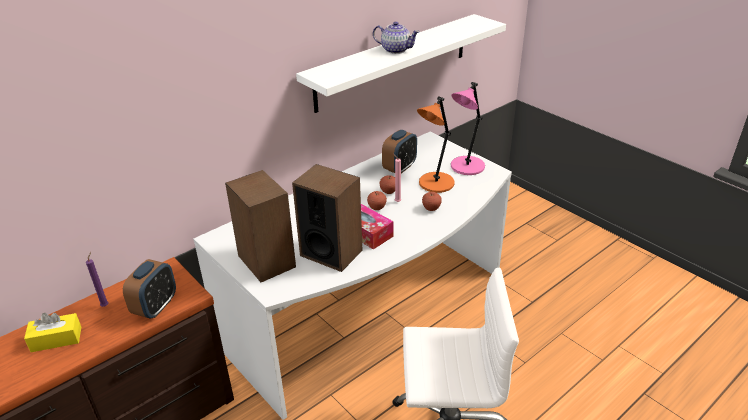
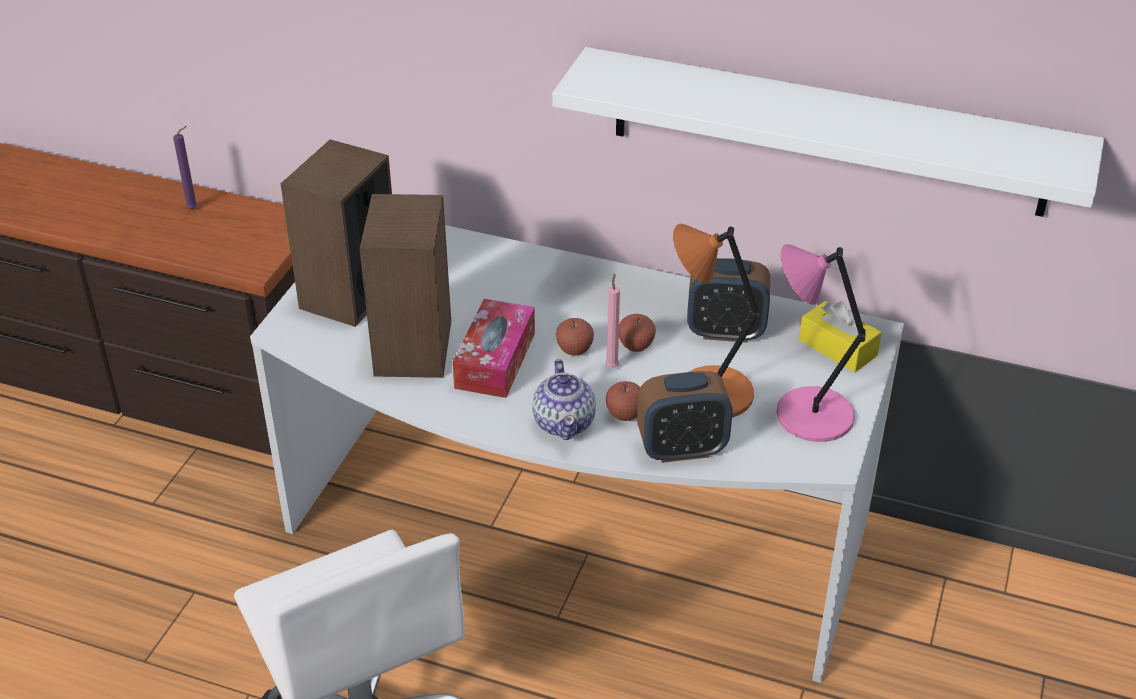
camera: 60 degrees right, 5 degrees up
(56, 339) = (116, 204): yellow tissue box -> yellow tissue box (837, 348)
(155, 307) = (214, 248): alarm clock -> alarm clock (682, 449)
(395, 50) = (786, 105): teapot -> teapot (564, 422)

